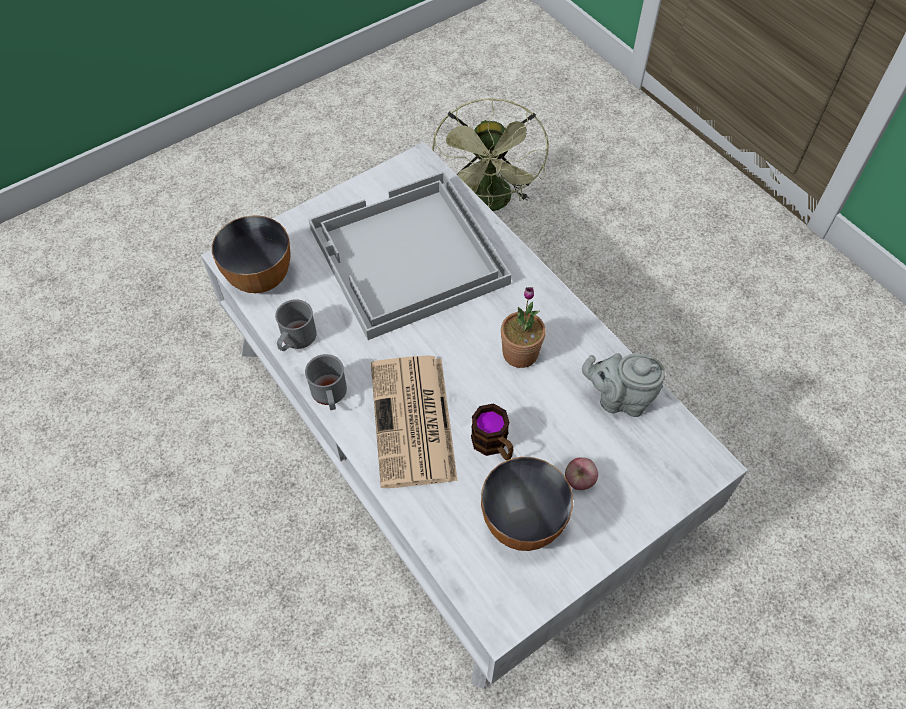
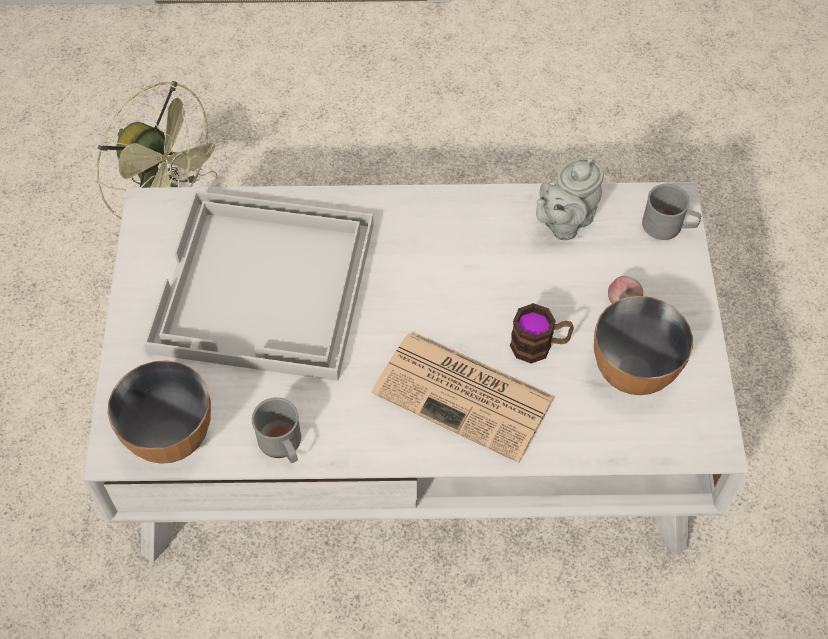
camera: 55 degrees left, 0 degrees up
(330, 395) = (377, 450): grey mug -> grey mug (668, 226)
(520, 353) = (457, 265): potted plant -> none

